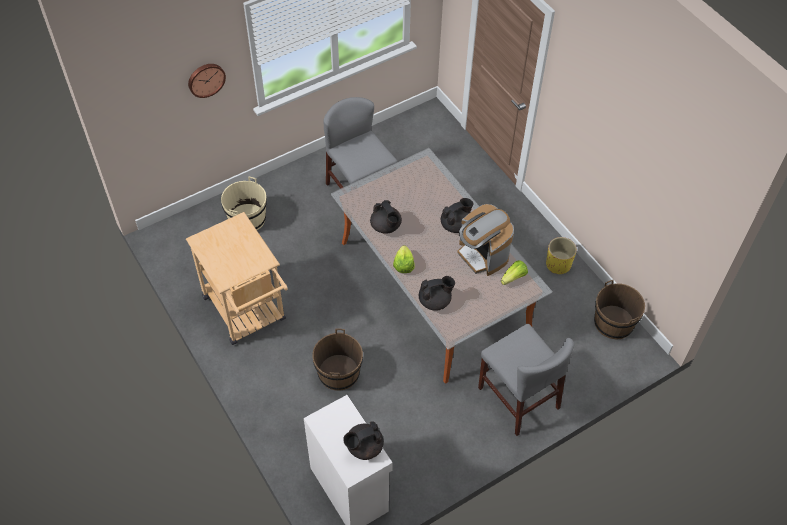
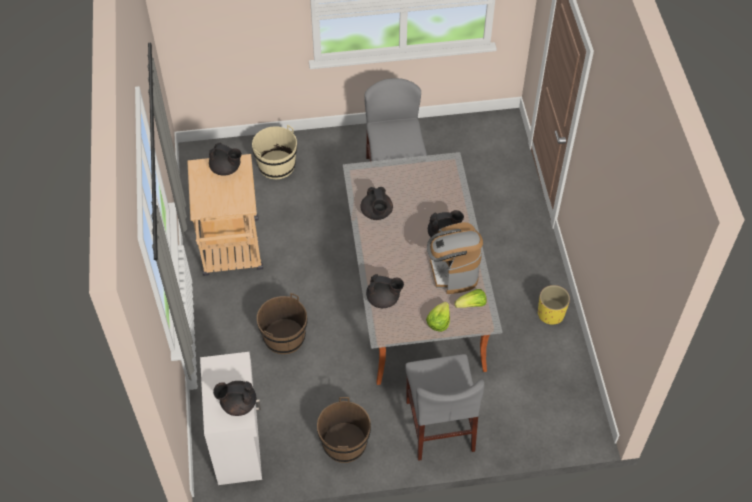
camera: 25 degrees right, 0 degrees up
(206, 79) = (260, 18): wall clock -> none
(228, 233) = (226, 169): none -> black teapot
(403, 265) = (373, 255): lettuce -> lettuce (438, 322)
(613, 323) = (575, 391): brown bucket -> brown bucket (344, 443)

